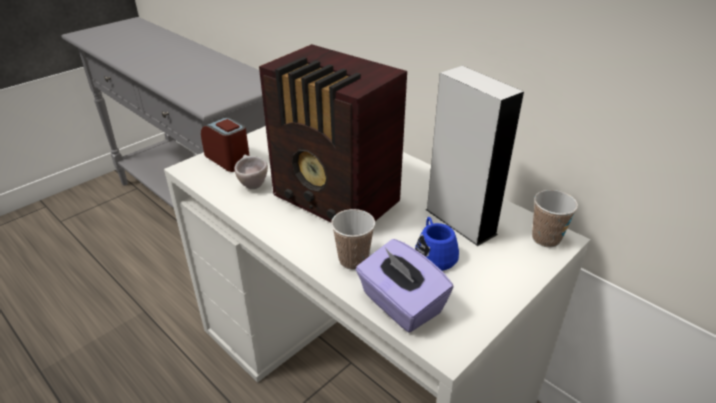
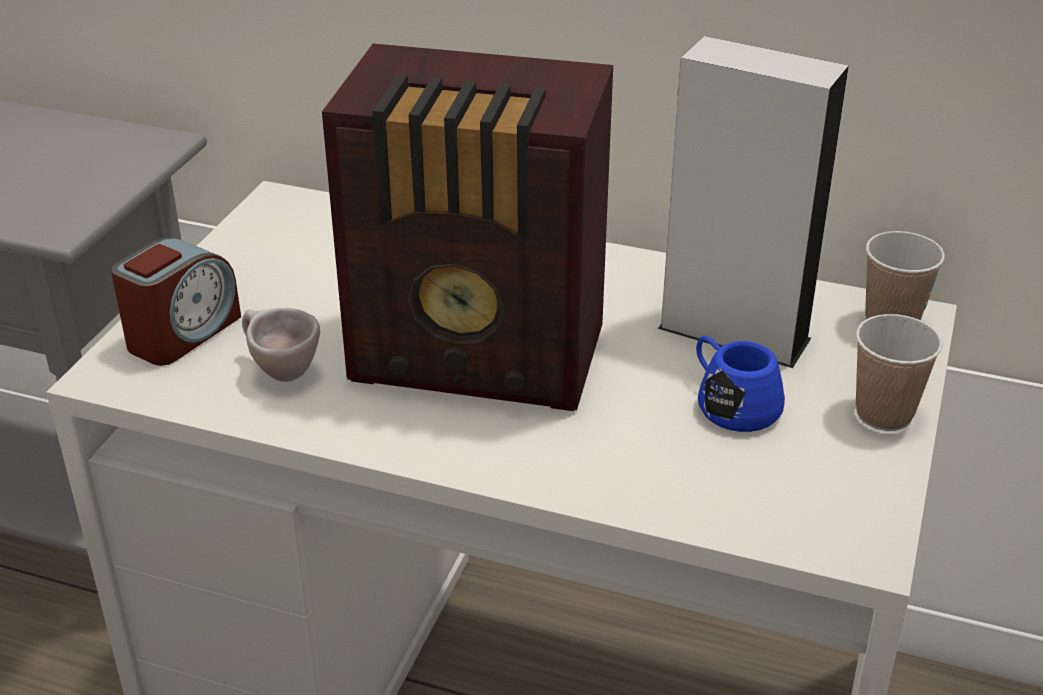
camera: 25 degrees left, 0 degrees up
(228, 159) = (182, 333): alarm clock -> alarm clock turned 105 degrees clockwise
(353, 260) = (601, 457): cup -> cup (884, 414)
(400, 304) = (740, 506): purple tissue box -> none

